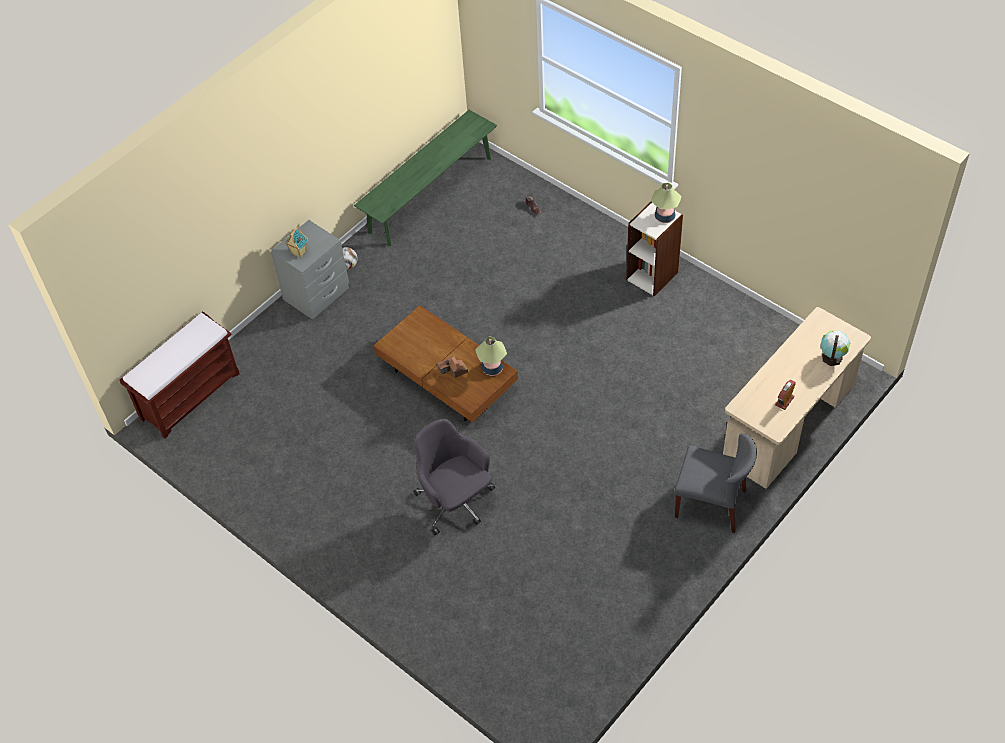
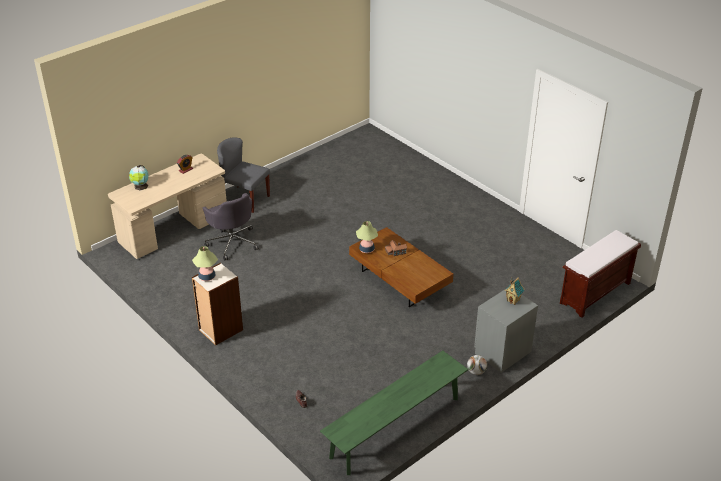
camera: 175 degrees left, 15 degrees down
(455, 502) = (403, 216): grey office chair -> grey office chair (232, 242)

